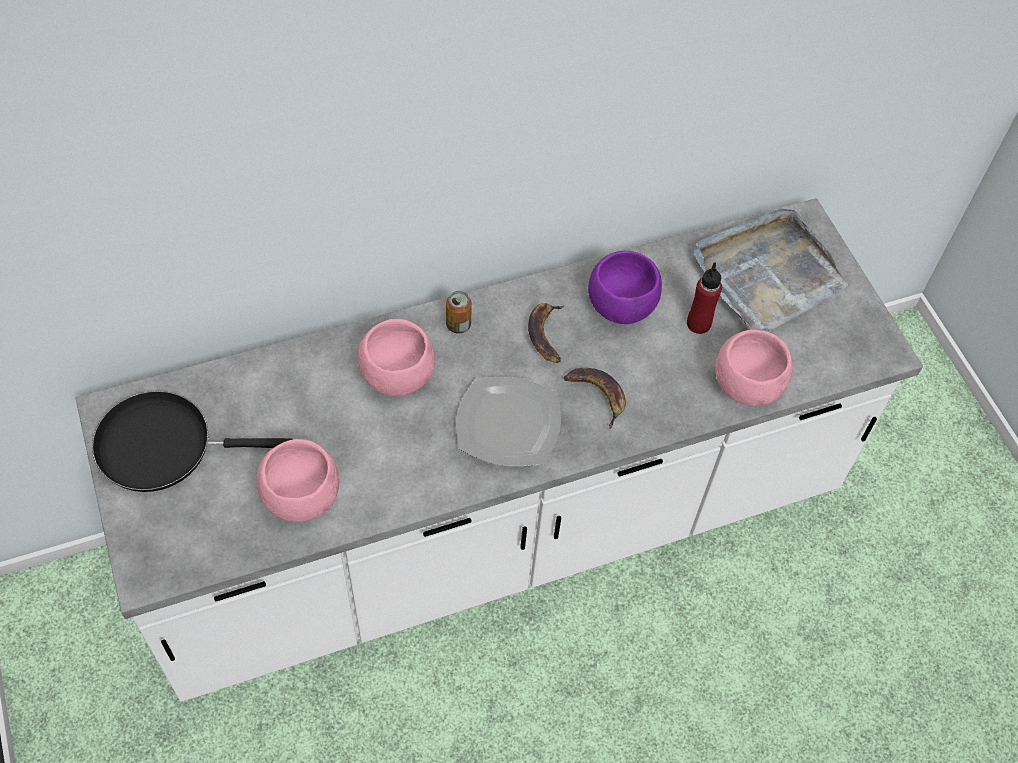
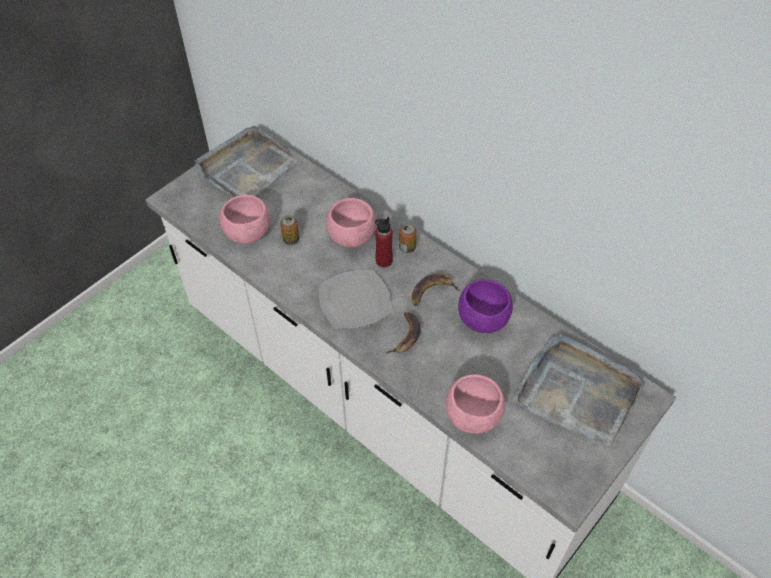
camera: 65 degrees right, 5 degrees down
(163, 446) = (245, 168): black frying pan -> grey tray
(351, 449) = (291, 239): none -> can
(698, 324) = (502, 368): red bottle -> red bottle (384, 261)

